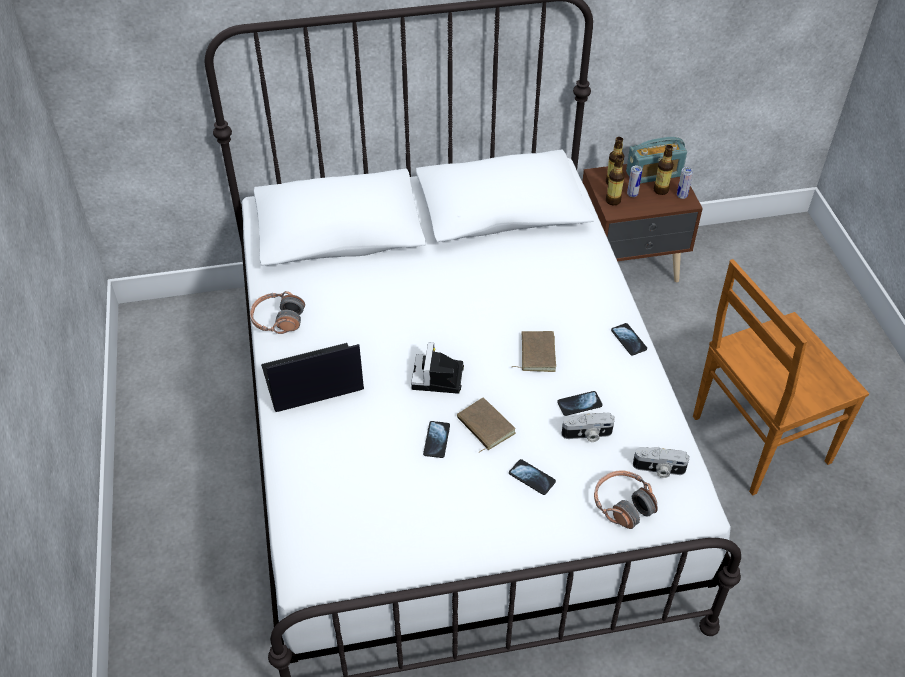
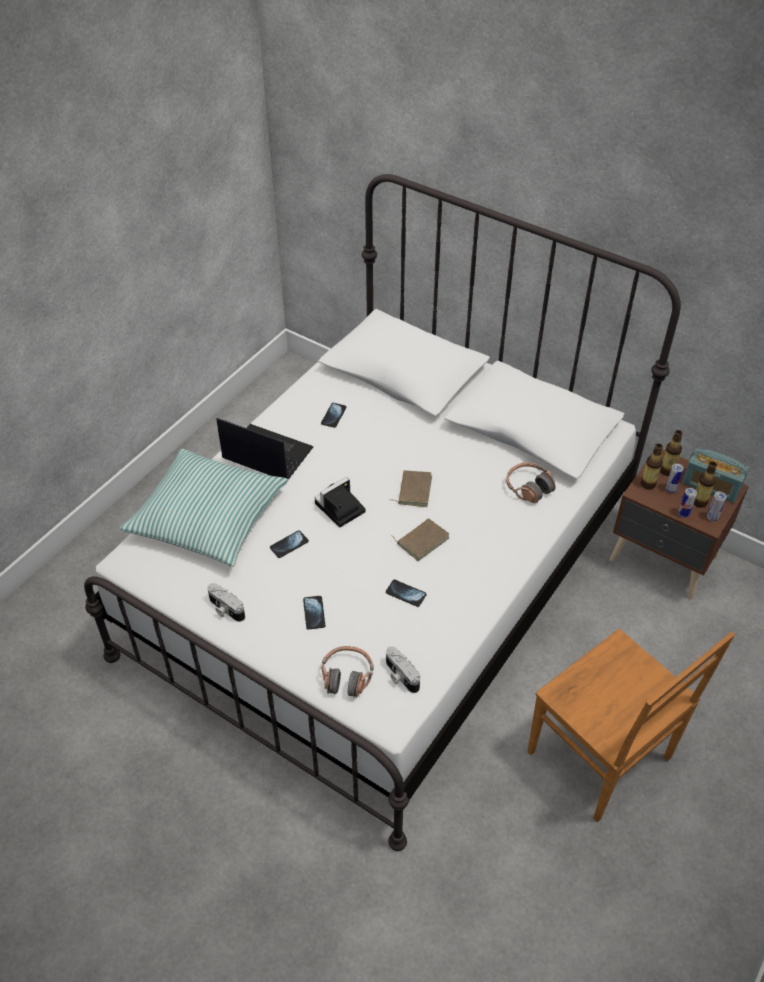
camera: 45 degrees right, 0 degrees up
(278, 320) = (294, 404): headphones -> headphones (528, 487)
(332, 474) = (208, 517): none -> pillow
(484, 426) = (327, 559): brown book -> brown book (413, 490)
(587, 435) = (384, 616): camera -> camera (225, 609)
(628, 340) = (498, 579): phone -> phone (333, 416)
(661, 206) = (683, 514): none -> can
(757, 440) = (602, 758): brown chair -> brown chair turned 150 degrees counterclockwise

